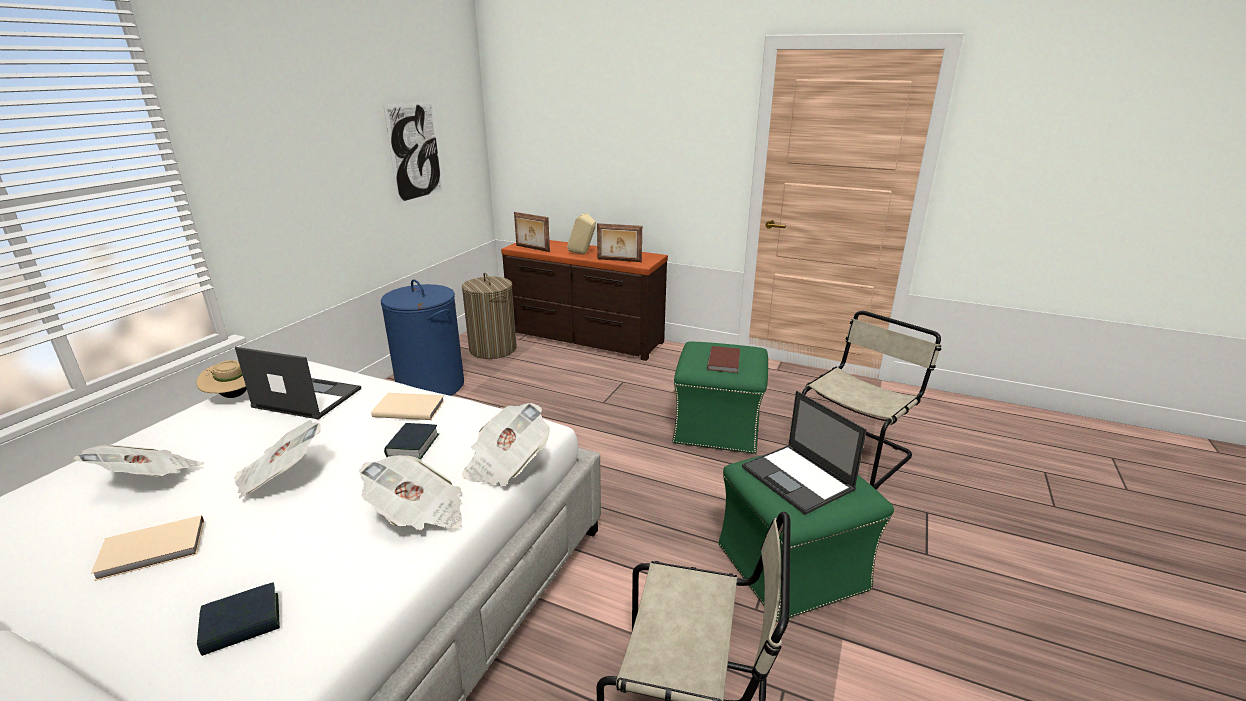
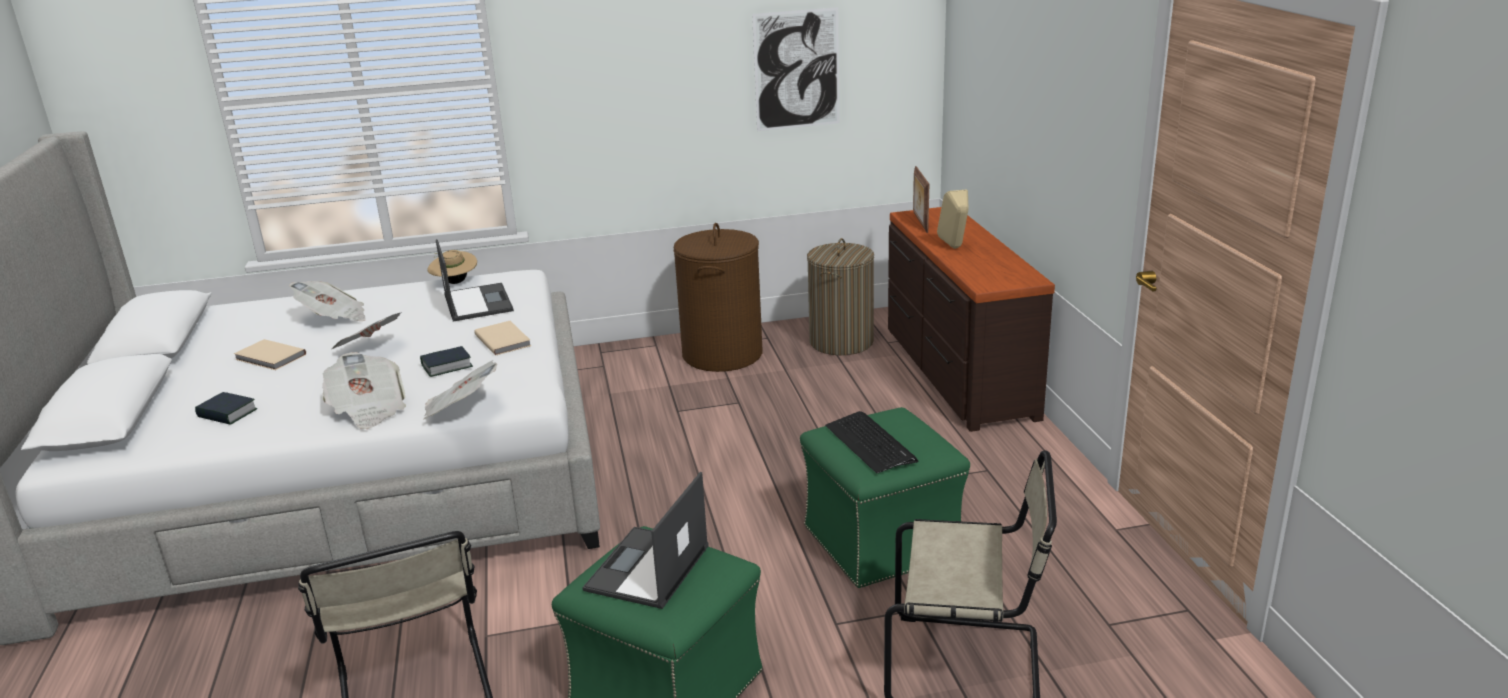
camera: 55 degrees right, 0 degrees up
(431, 386) = (723, 354): blue laundry basket -> brown laundry basket
(619, 260) = (972, 270): picture frame -> none
(725, 361) = (870, 443): brown book -> keyboard

